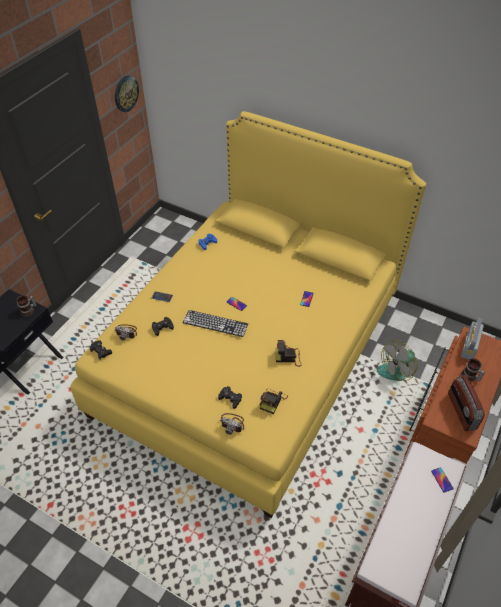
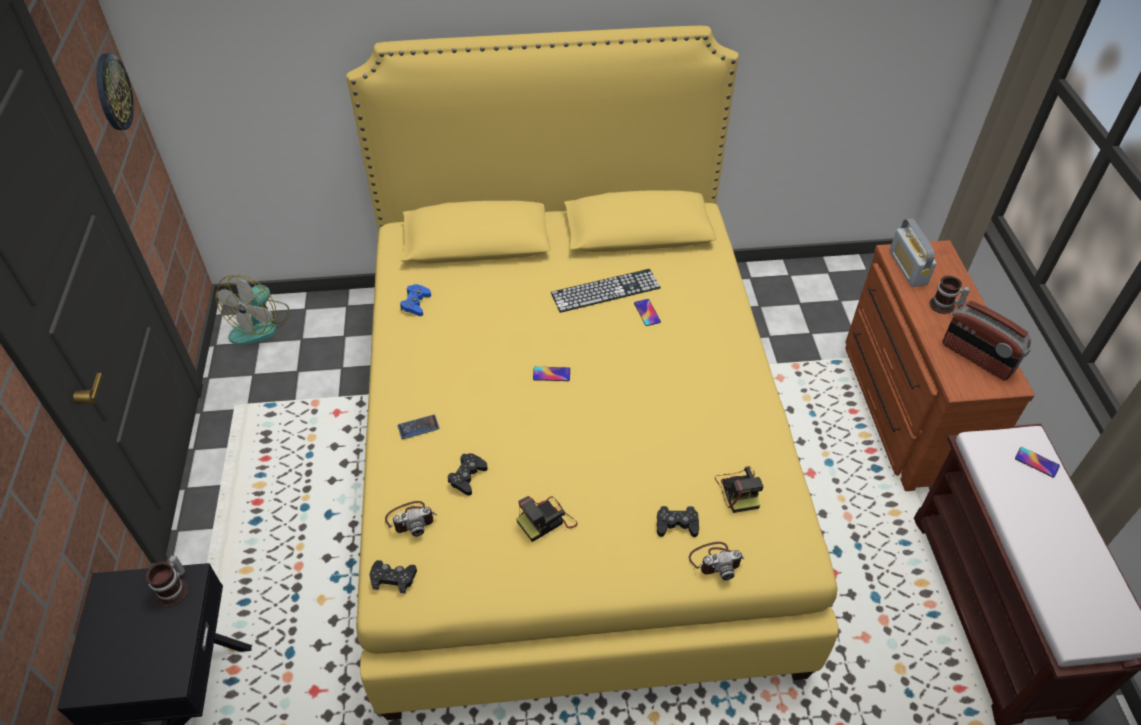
camera: 35 degrees left, 0 degrees up
(215, 323) = (547, 422): keyboard -> keyboard (605, 290)
(288, 357) = (701, 411): camera -> camera (546, 520)
(397, 369) = (784, 362): fan -> fan (260, 324)

